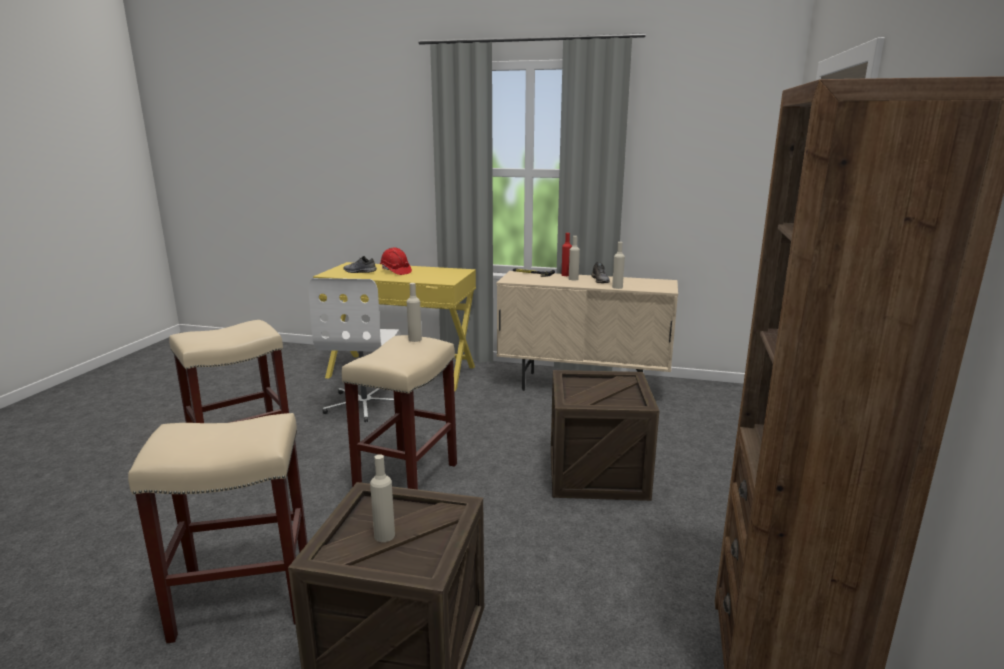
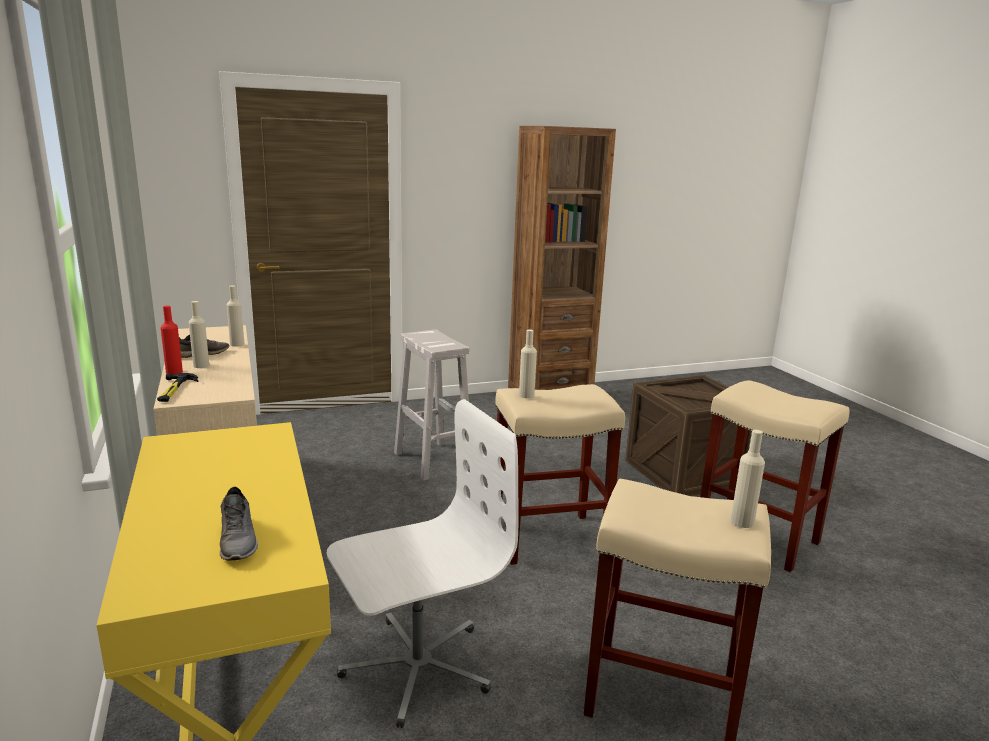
camera: 125 degrees left, 0 degrees up
(384, 535) = (702, 394): beige bottle -> beige bottle (742, 522)
(395, 271) = (211, 499): red hard hat -> none
(597, 473) = (432, 460): crate -> white stool

